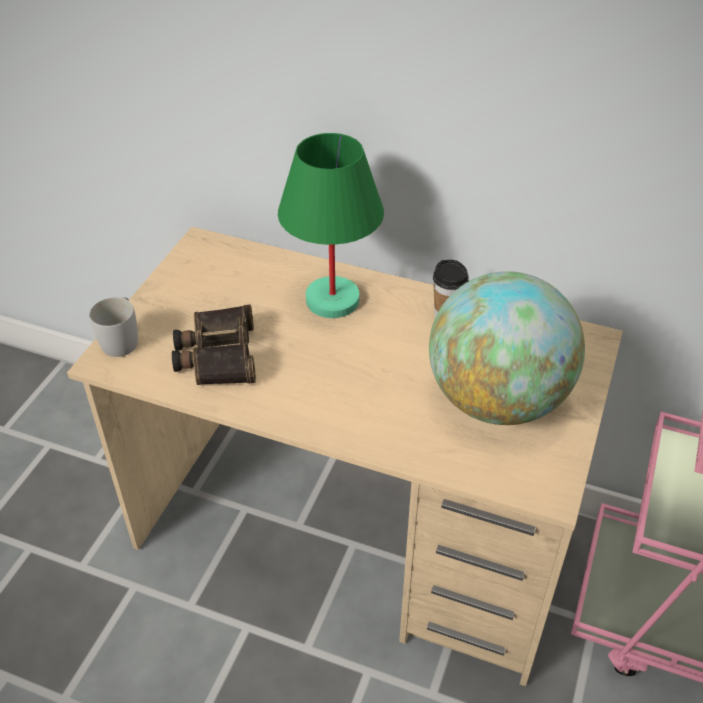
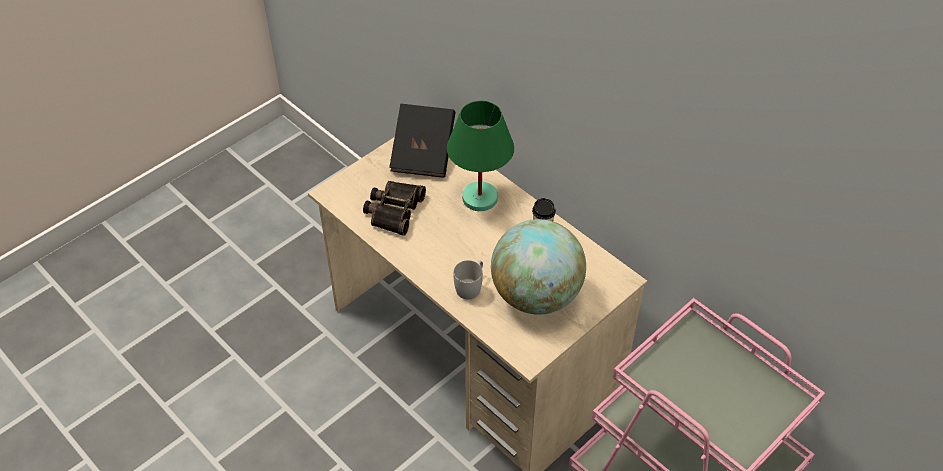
camera: 25 degrees right, 5 degrees up
(122, 339) = (346, 182): white mug -> white mug (471, 286)
(217, 269) = (423, 154): none -> black book

